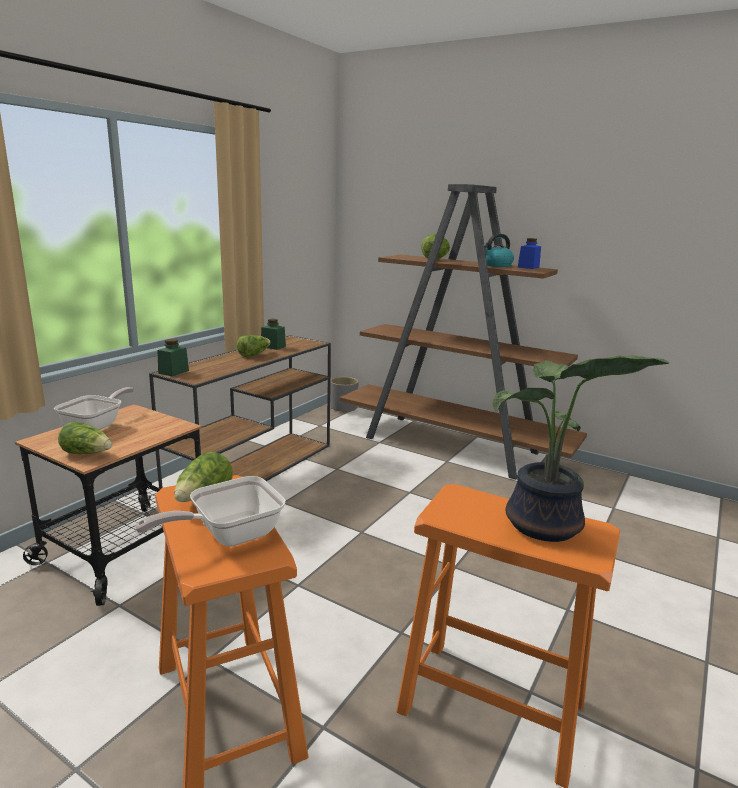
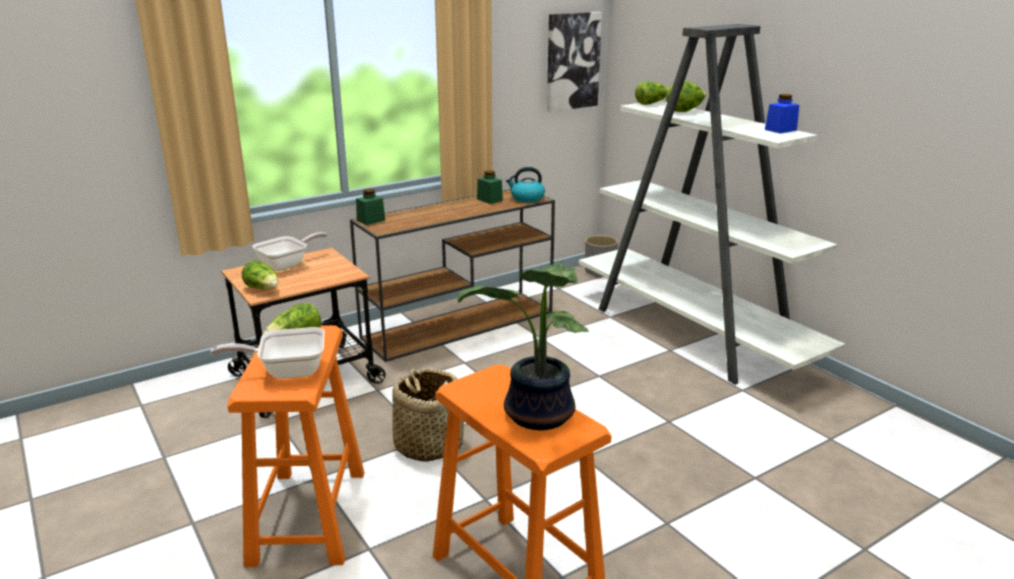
camera: 25 degrees right, 5 degrees up
(254, 355) = (461, 208): lettuce -> lettuce (651, 103)
(305, 590) = (428, 444): none -> basket
(314, 225) = (572, 61): none -> picture
(453, 446) = (693, 334): brown bookcase -> white bookcase
(496, 265) = (742, 125): kettle -> kettle (527, 198)

